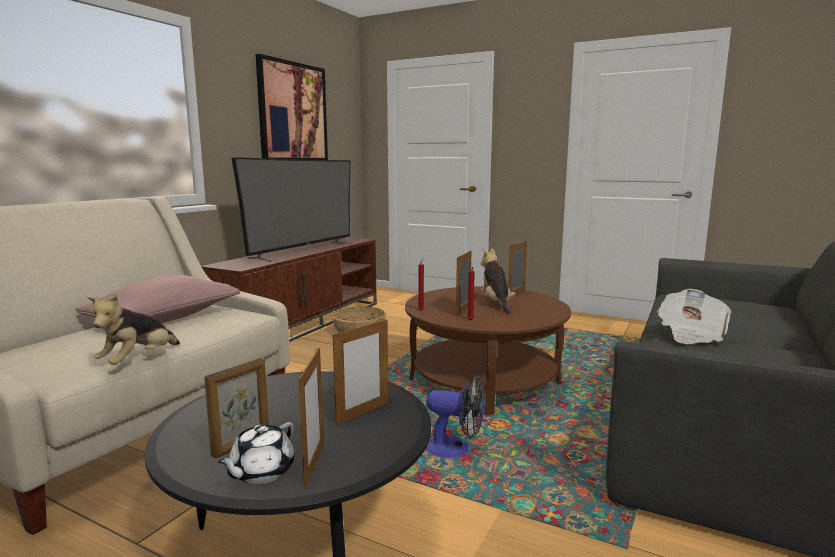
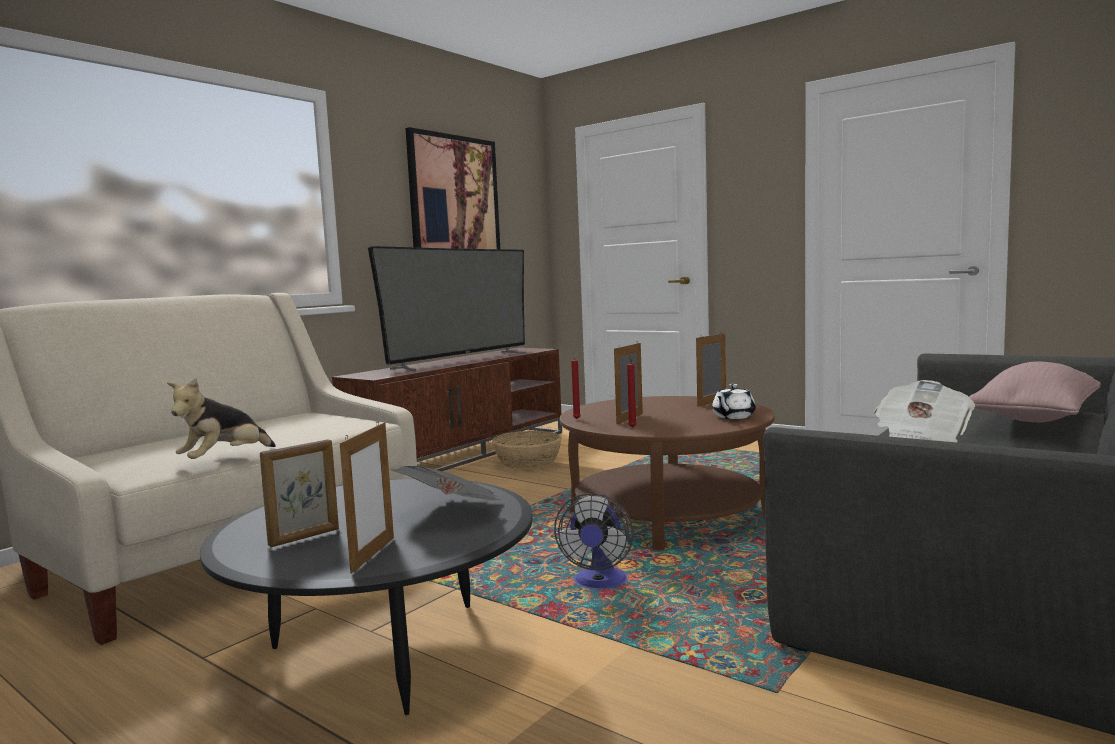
camera: 10 degrees right, 5 degrees down
(165, 319) = (271, 426): pink pillow -> pink pillow (1033, 418)
(261, 472) = (312, 559): white teapot -> white teapot (733, 417)
(363, 413) = (453, 513): picture frame -> newspaper
(455, 449) = (599, 584): fan -> fan turned 75 degrees clockwise
(496, 304) = (678, 412): plush toy -> none

